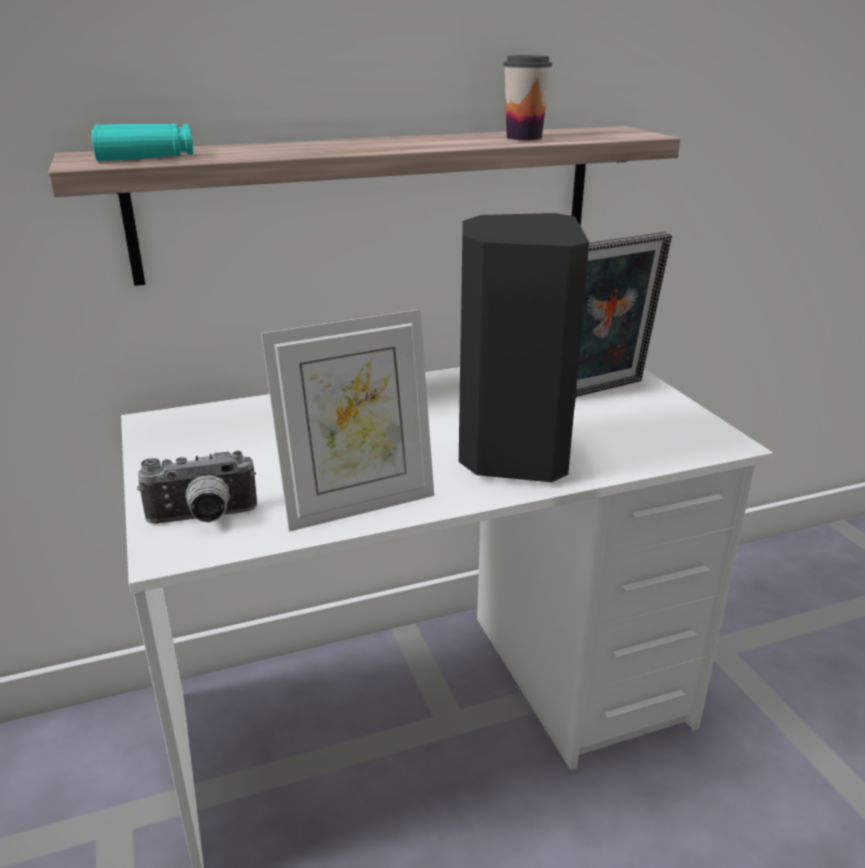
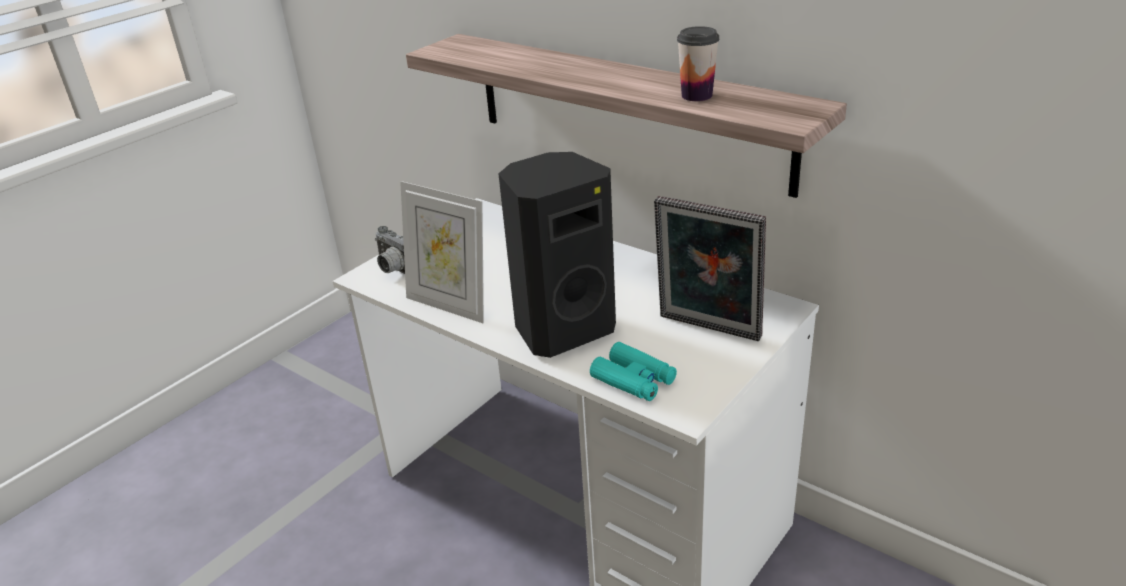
camera: 60 degrees right, 5 degrees up
(146, 156) = (470, 50): turquoise binoculars -> turquoise binoculars (634, 380)

